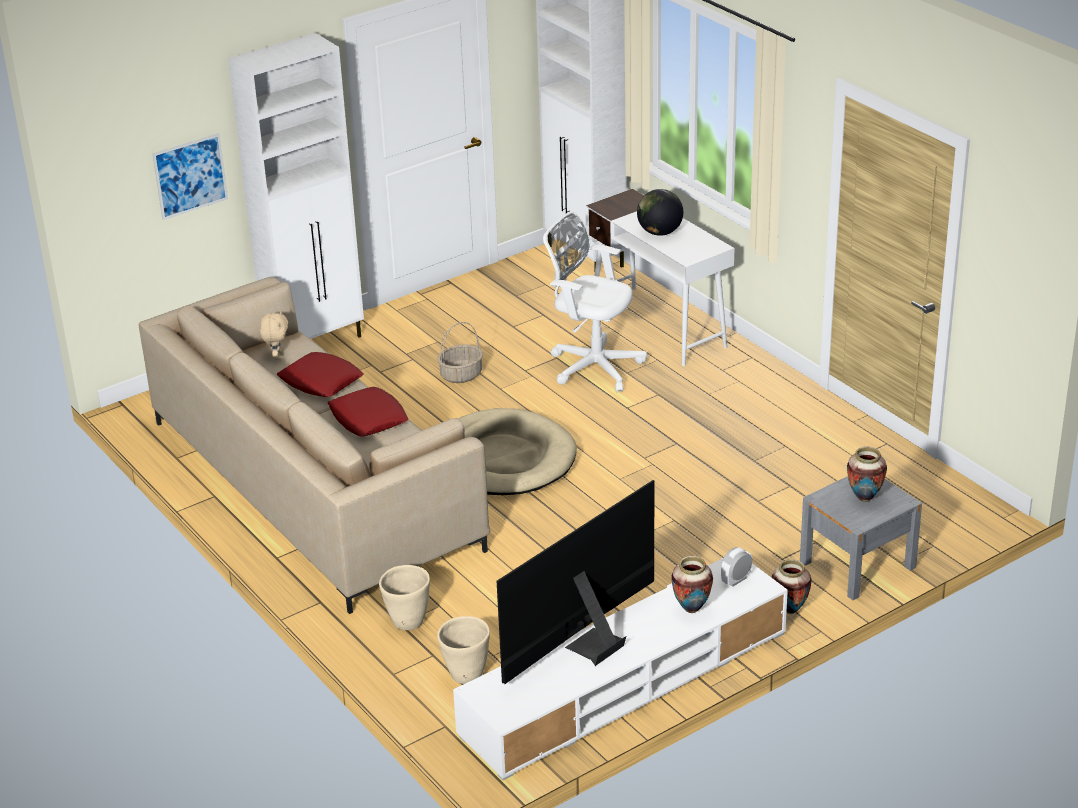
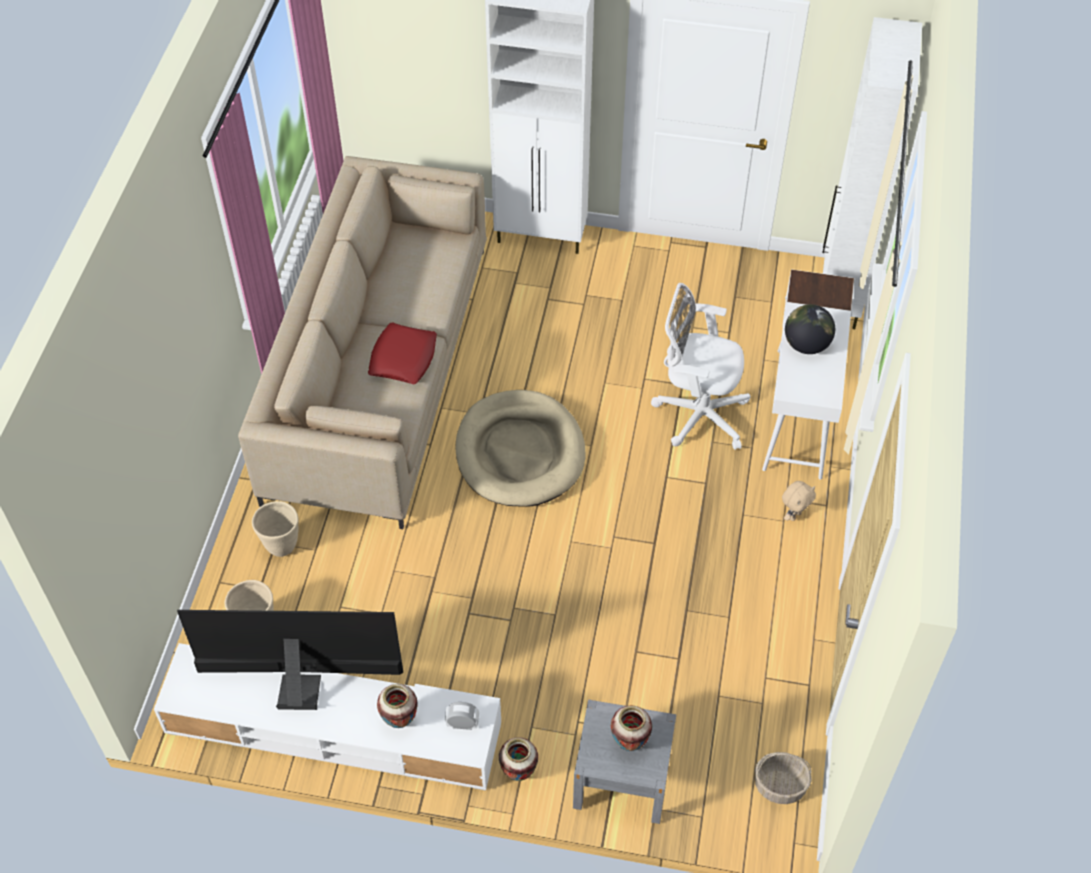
camera: 45 degrees right, 20 degrees up
(190, 176) = (446, 54): picture -> none
(277, 356) = (424, 249): beige plush toy -> beige plush toy (794, 515)
(320, 381) = (420, 296): red pillow -> none
(461, 375) = (595, 347): basket -> basket (779, 786)
(592, 365) = (697, 414): white office chair -> white office chair turned 60 degrees counterclockwise

